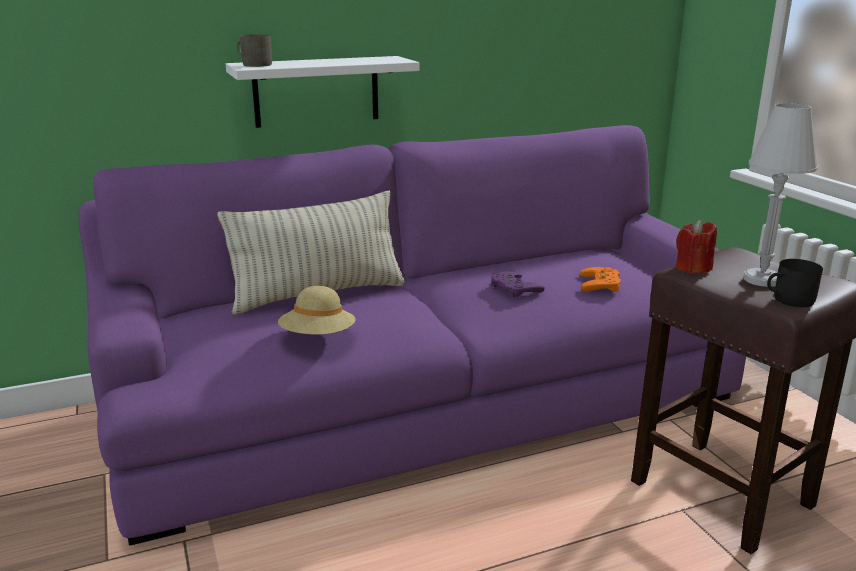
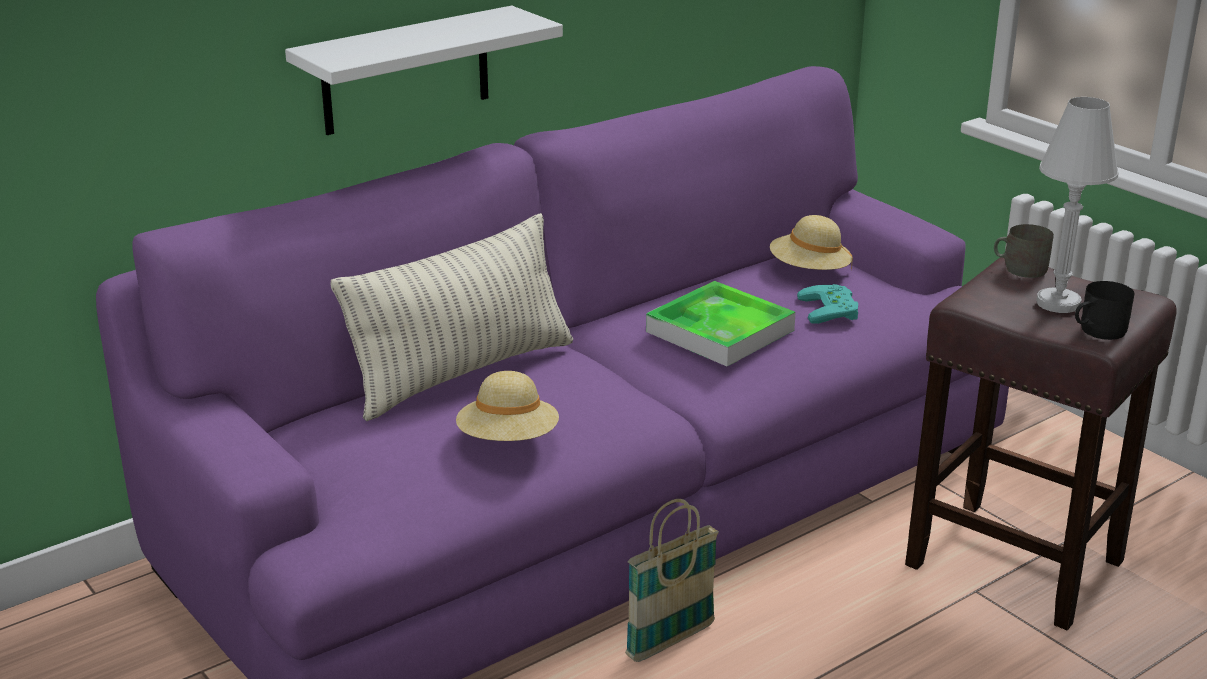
camera: 15 degrees left, 5 degrees up
(254, 64) = (337, 52): grey mug -> grey mug (1019, 268)
(427, 508) = (670, 641): none -> basket
(512, 288) = (720, 331): purple game controller -> tray
(598, 261) = (809, 271): none -> beige hat
(603, 284) = (833, 310): orange game controller -> turquoise game controller
(693, 268) = (976, 296): red candle -> none

